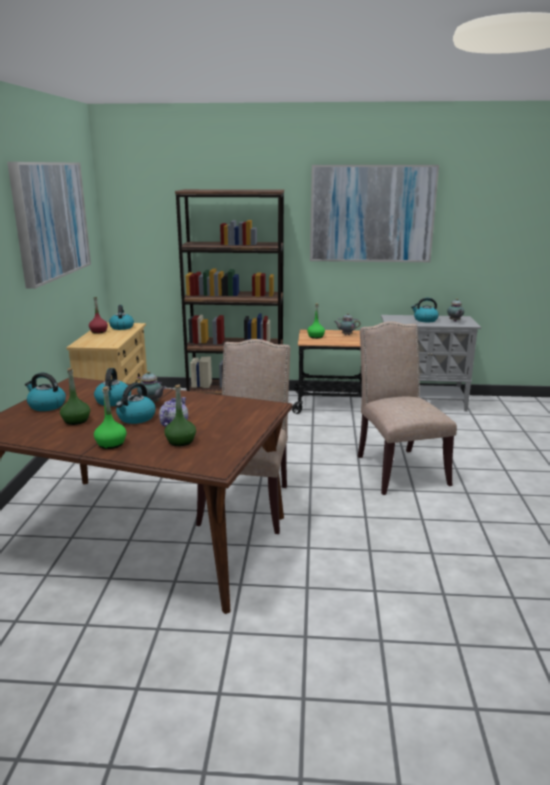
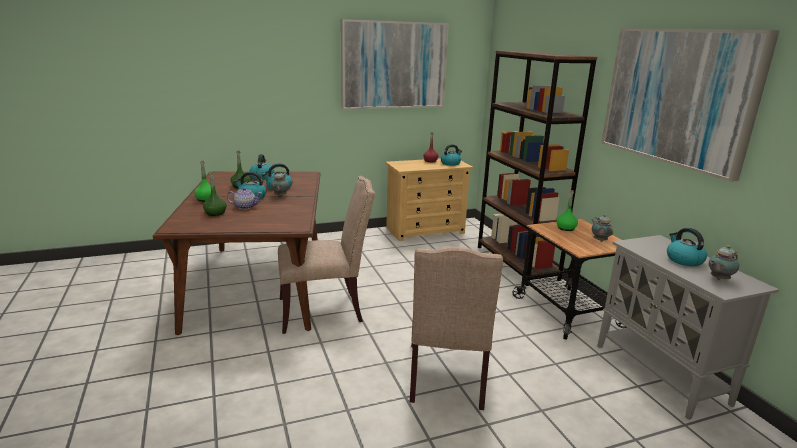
camera: 65 degrees right, 0 degrees up
(397, 468) = (448, 378): beige chair -> beige chair turned 135 degrees clockwise

